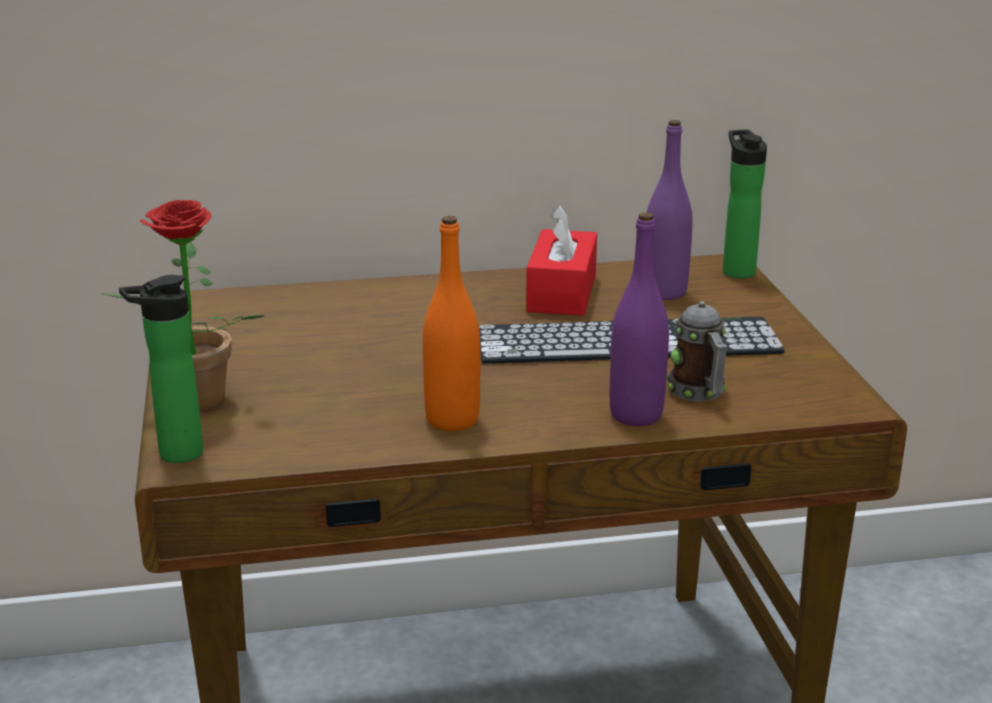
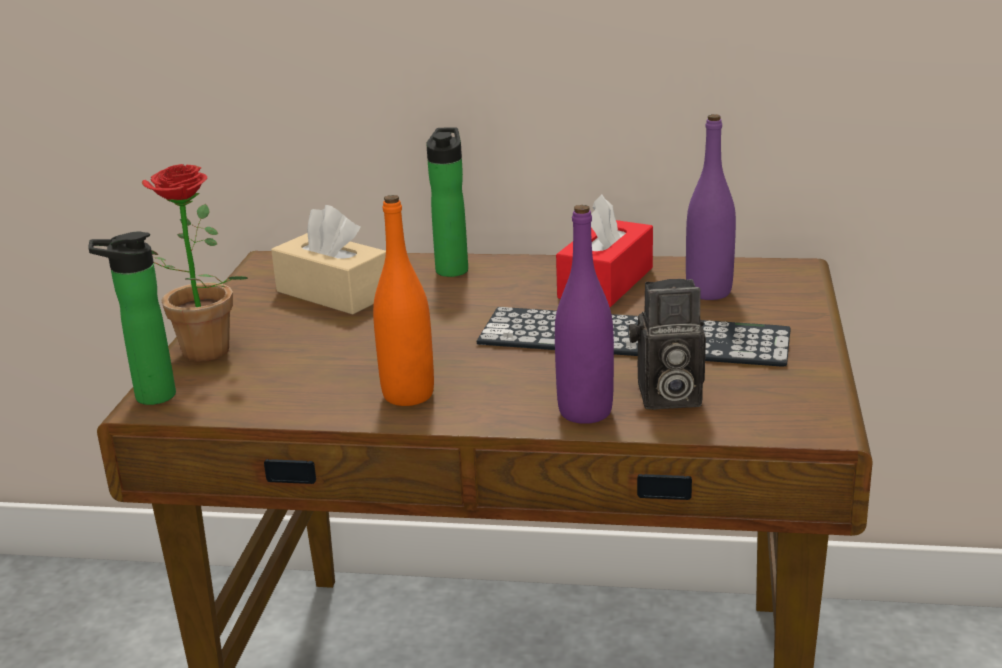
camera: 20 degrees right, 0 degrees up
(291, 328) = (333, 293): none -> beige tissue box
(699, 393) = (666, 397): mug -> camera
(736, 270) = (801, 276): bottle -> bottle (452, 268)

